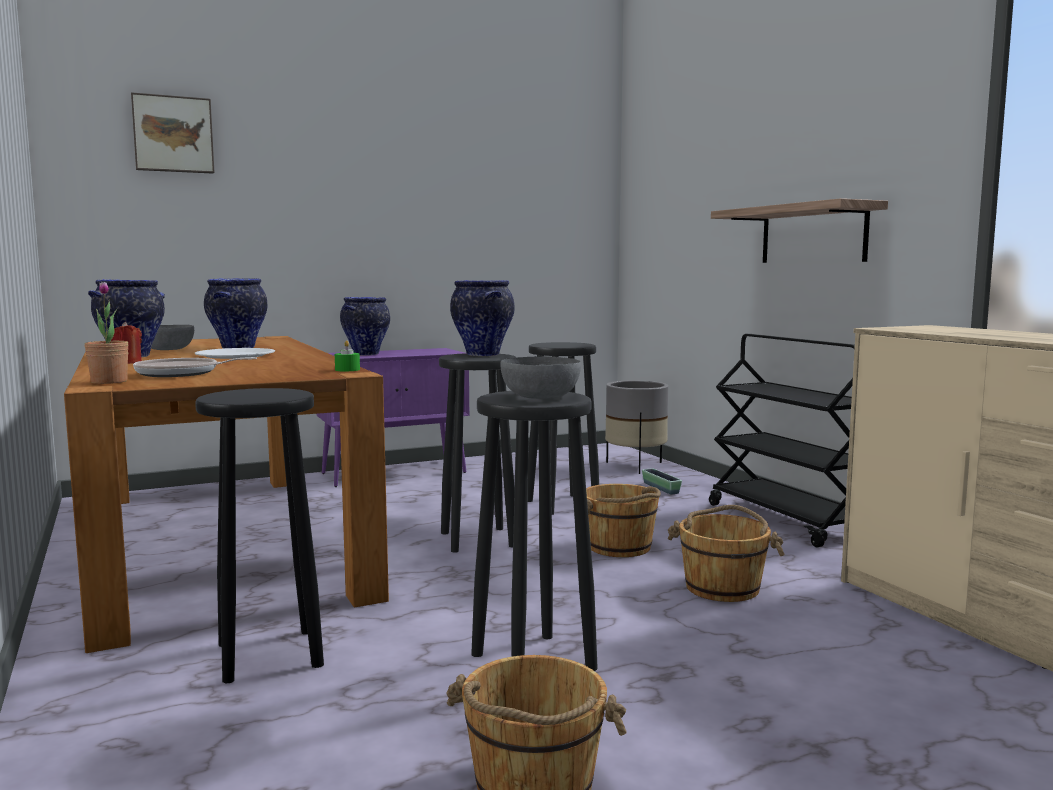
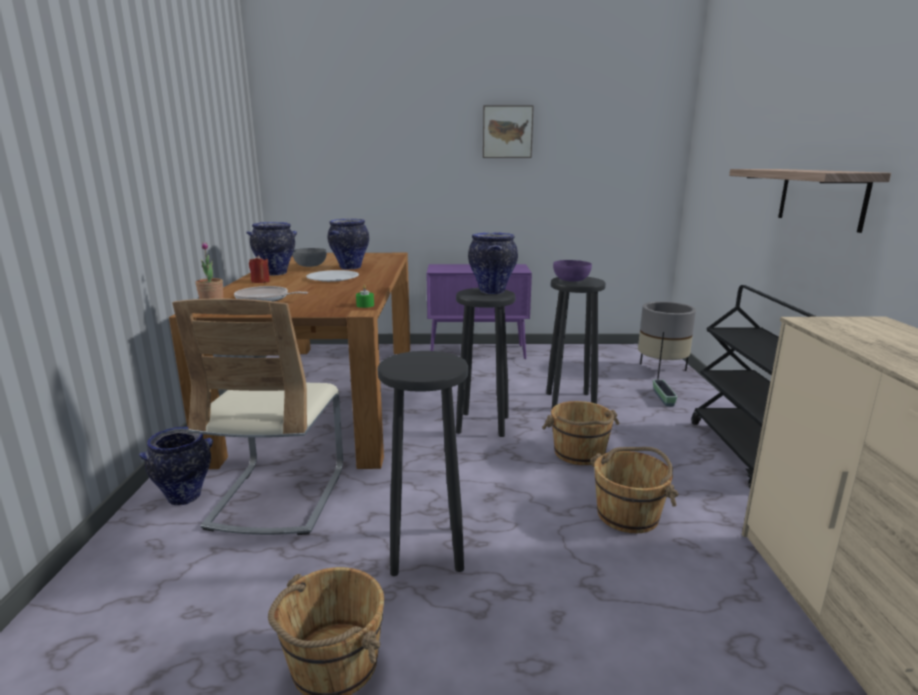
camera: 25 degrees right, 10 degrees up
(173, 134) = (337, 110): picture -> picture (507, 132)
(268, 655) = (278, 496): black stool -> beige chair
(366, 354) = (459, 268): vase -> vase (185, 497)
(539, 396) = (427, 364): grey bowl -> none
(553, 344) = (570, 280): none -> purple bowl

